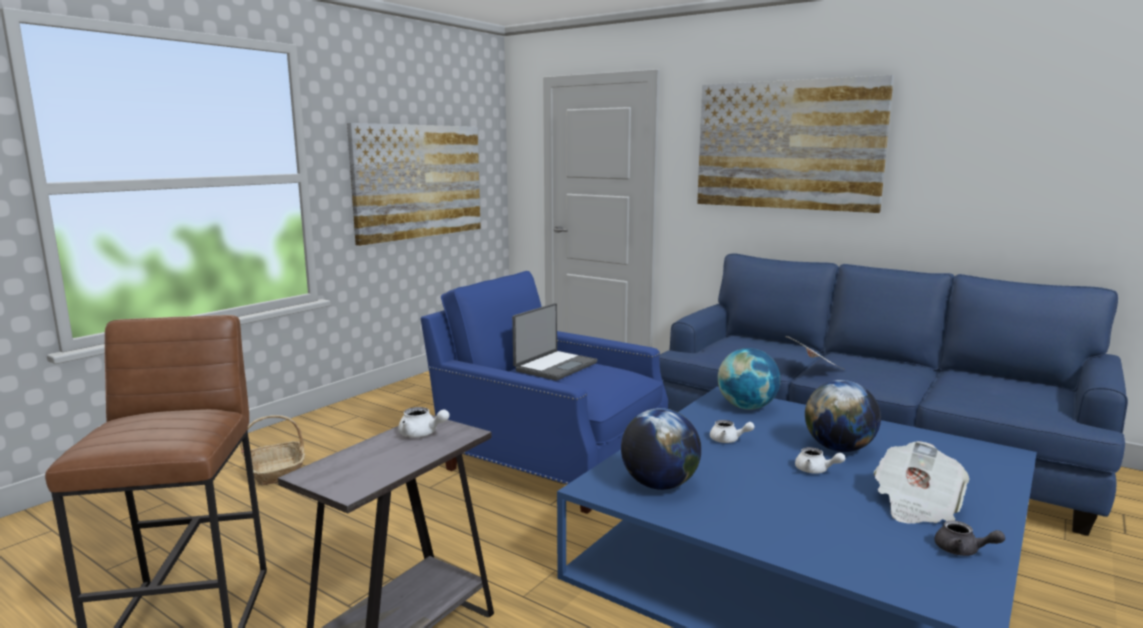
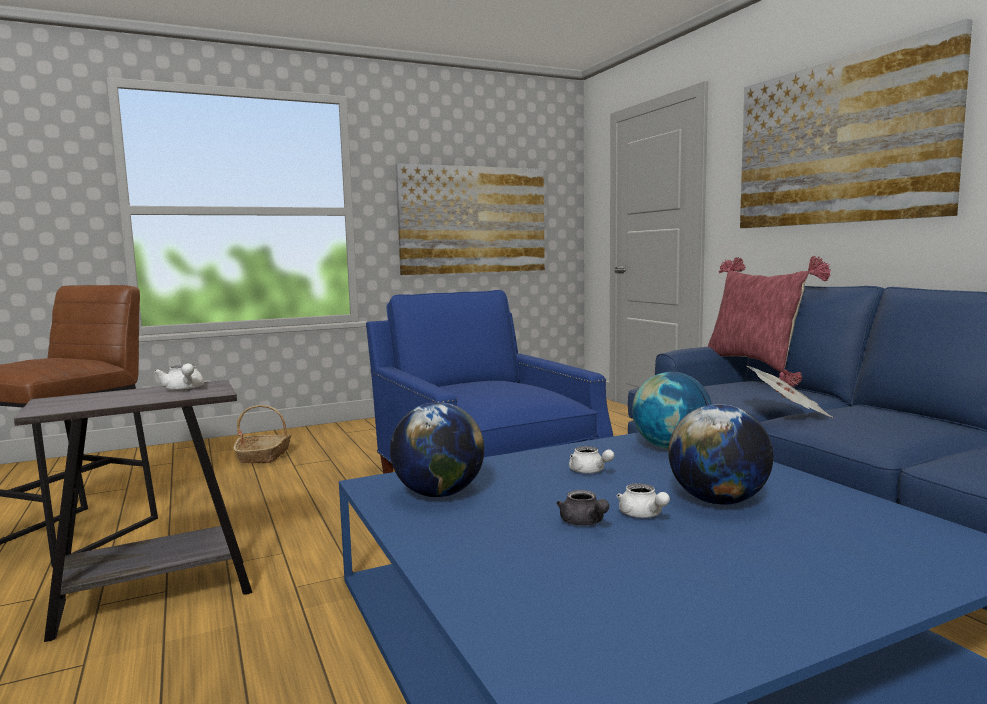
camera: 30 degrees right, 5 degrees down
(554, 366) = (485, 383): laptop -> none
(740, 336) = (755, 381): none -> red pillow
(916, 505) = (718, 577): newspaper -> none
(962, 551) = (693, 642): grey teapot -> grey teapot (584, 523)

